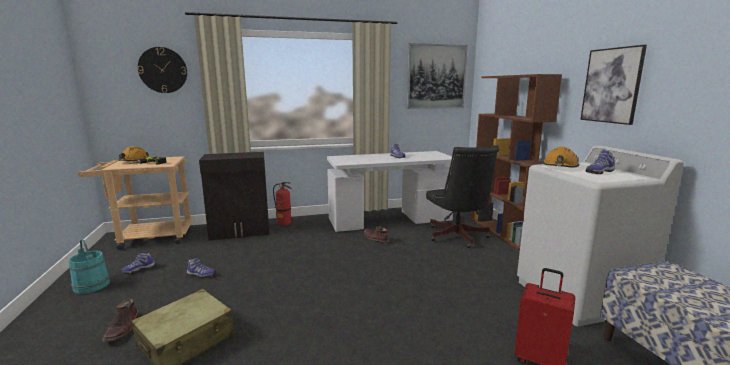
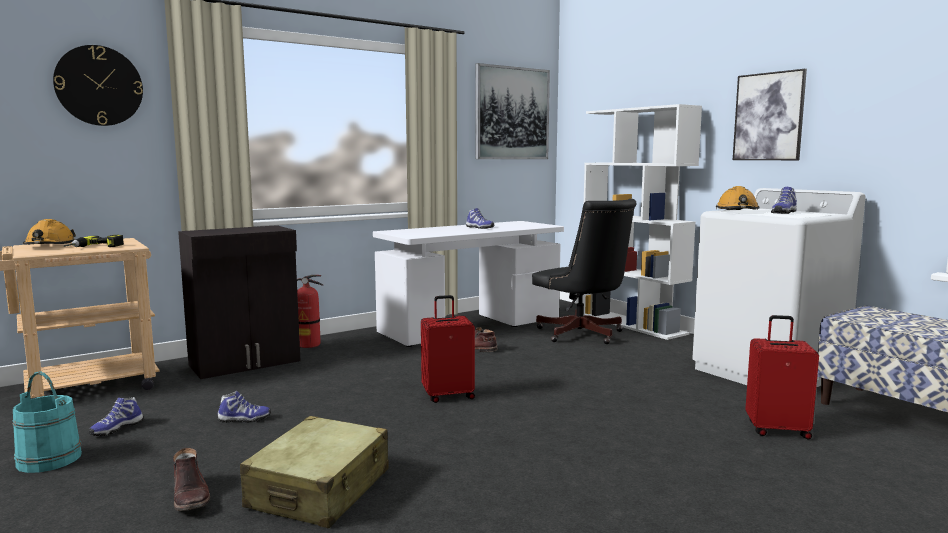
camera: 20 degrees left, 5 degrees down
(326, 276) = (448, 395): none -> red suitcase
(502, 232) = (632, 324): brown bookcase -> white bookcase

